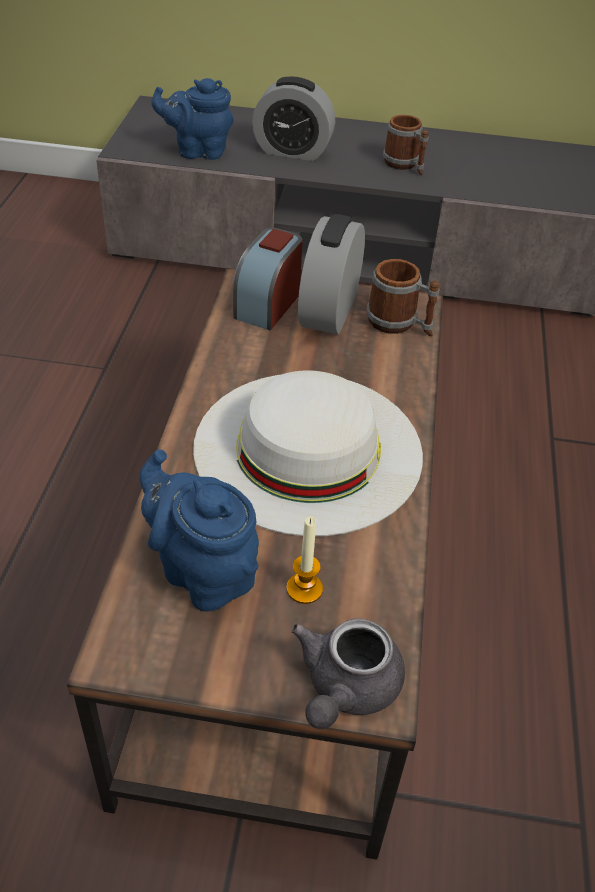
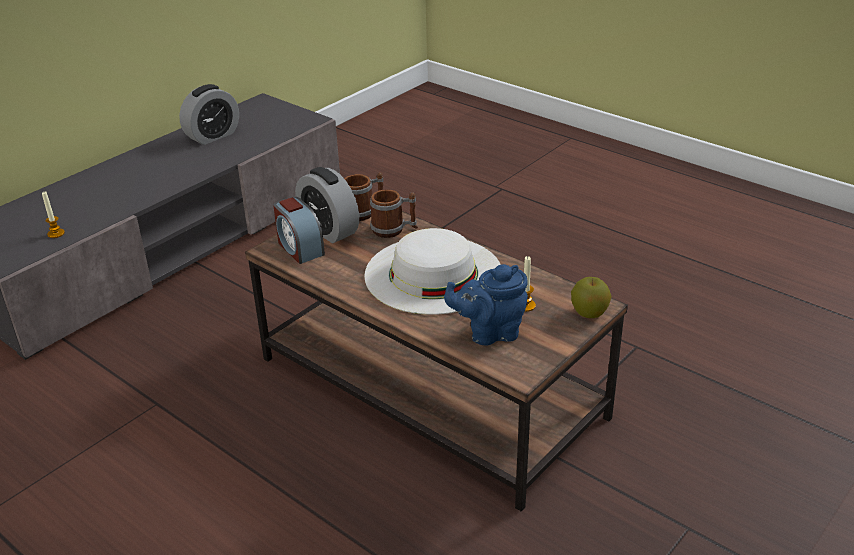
camera: 55 degrees left, 10 degrees down
(198, 151) = (56, 233): blue teapot -> candle
(292, 151) = (111, 197): alarm clock -> alarm clock (213, 136)
(345, 688) = (589, 313): grey teapot -> apple
(405, 165) = (187, 163): mug -> mug (394, 230)

